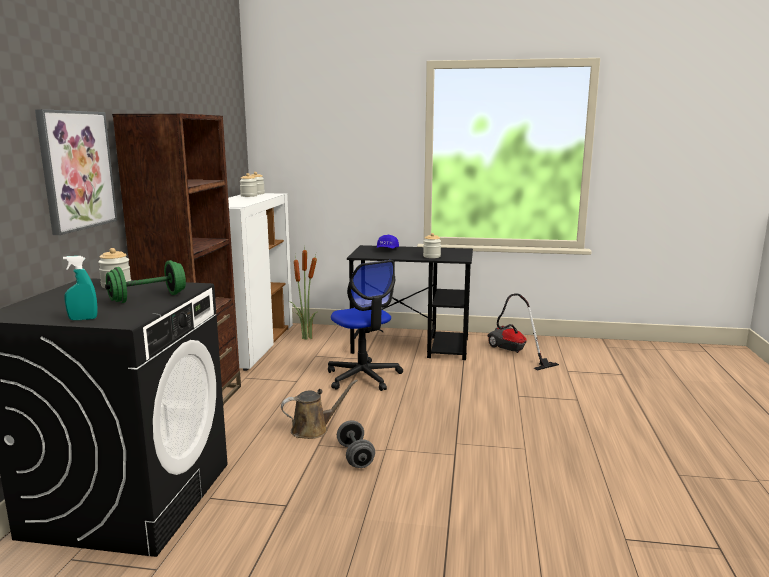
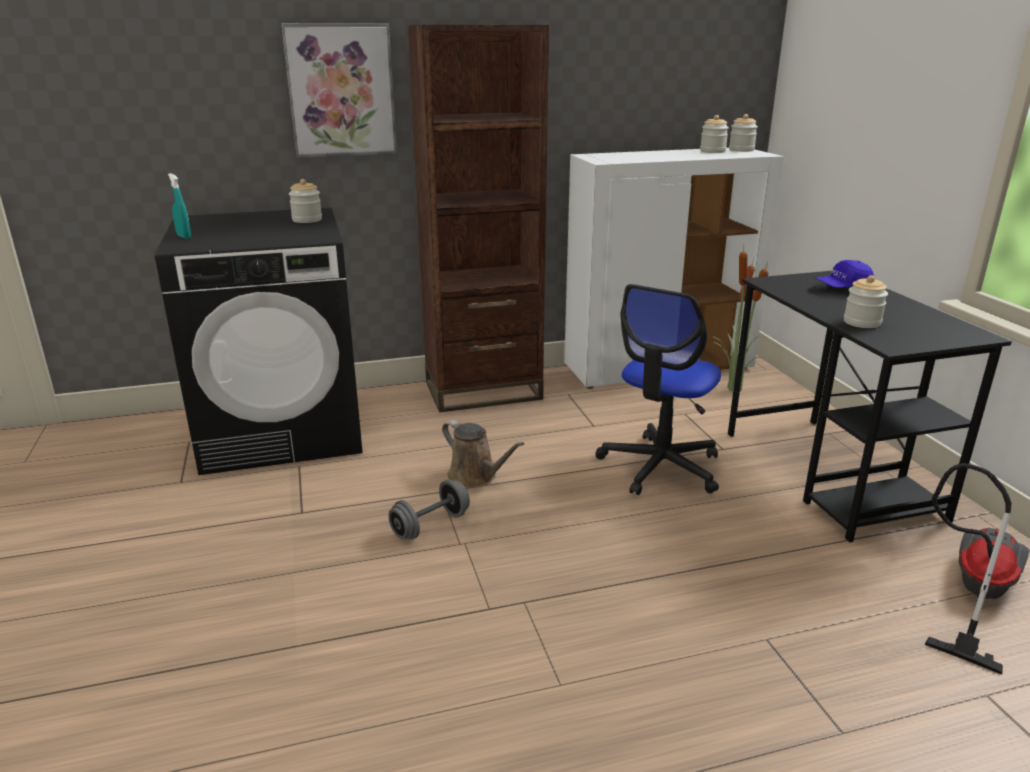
camera: 65 degrees right, 10 degrees up
(148, 298) = (264, 236): green dumbbell -> none

